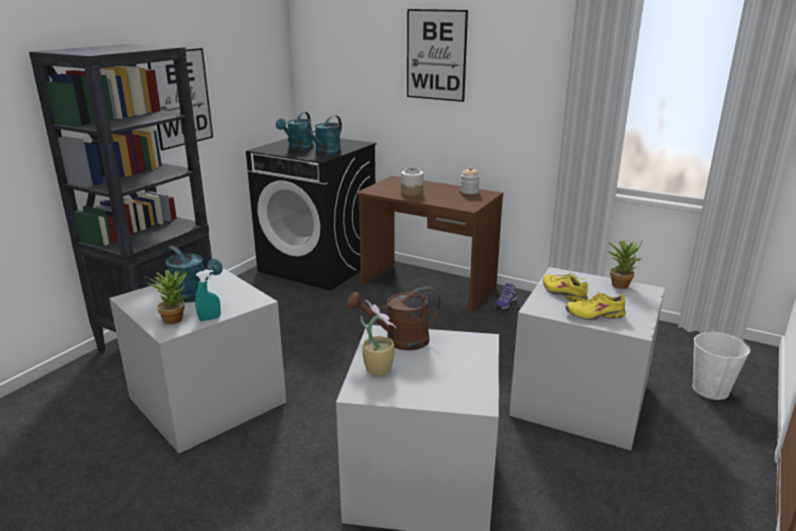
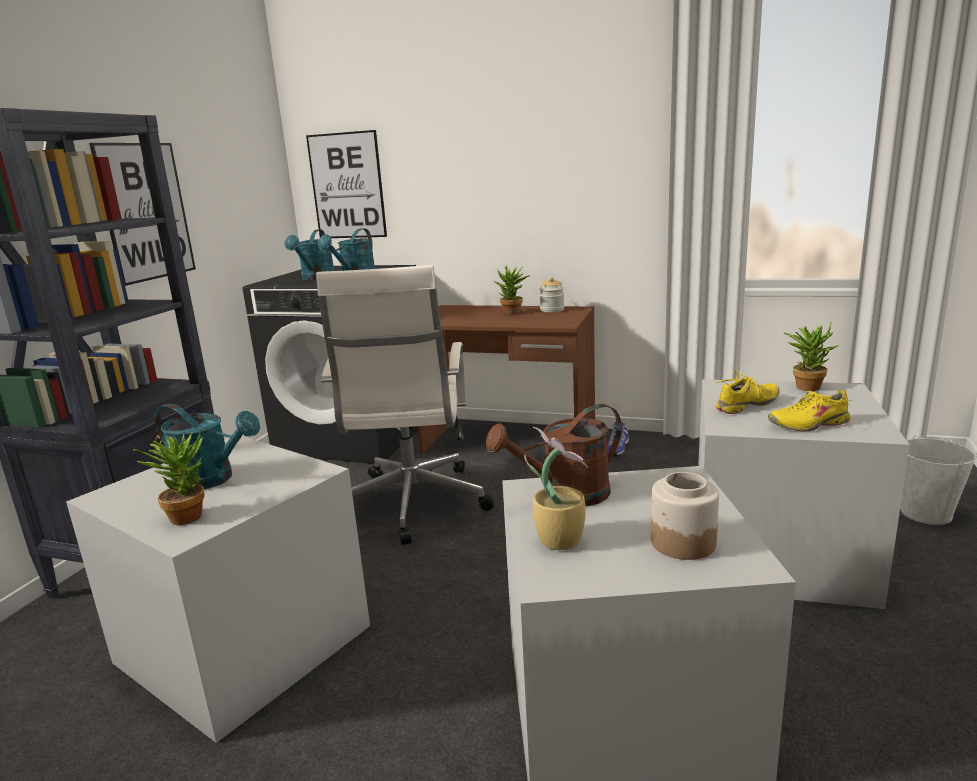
camera: 10 degrees left, 5 degrees down
(209, 319) = (248, 507): turquoise spray bottle -> none
(340, 325) = (411, 505): none -> white office chair
(412, 192) = (479, 318): jar -> jar (682, 542)
(436, 55) = (488, 140): picture -> picture (347, 186)
(438, 191) = (512, 313): none -> potted plant
(564, 293) = (747, 405): yellow shoe -> yellow shoe turned 105 degrees clockwise

